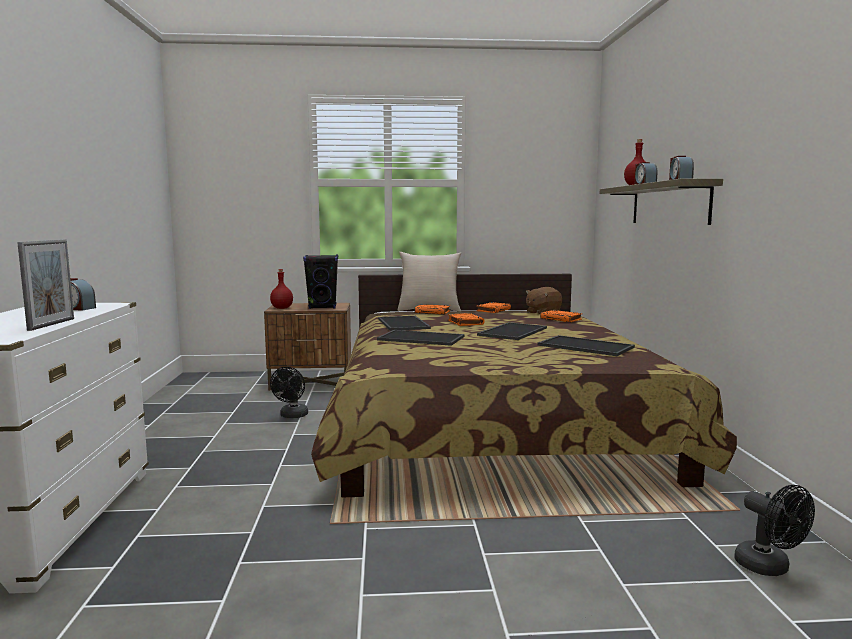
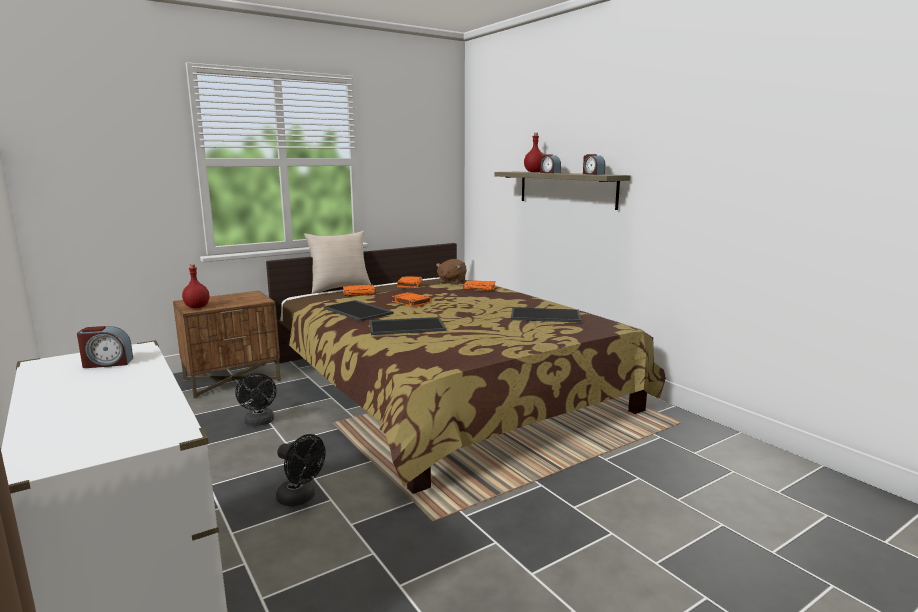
camera: 30 degrees left, 5 degrees up
(52, 324) = (159, 395): picture frame -> none
(322, 307) = (241, 300): black speaker -> none
(512, 331) = (466, 307): tray -> none
(769, 568) = (734, 459): black fan -> black fan (300, 498)

